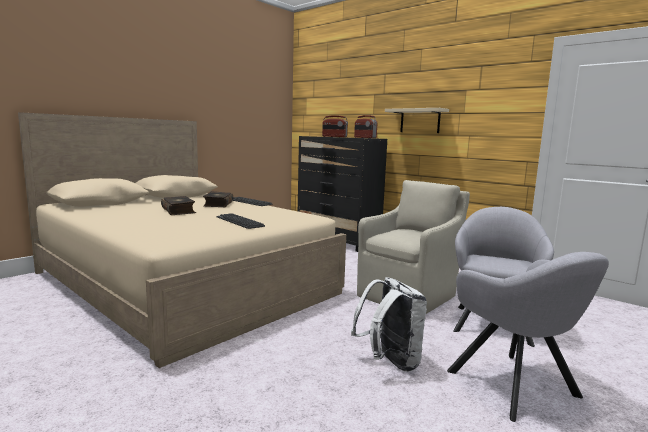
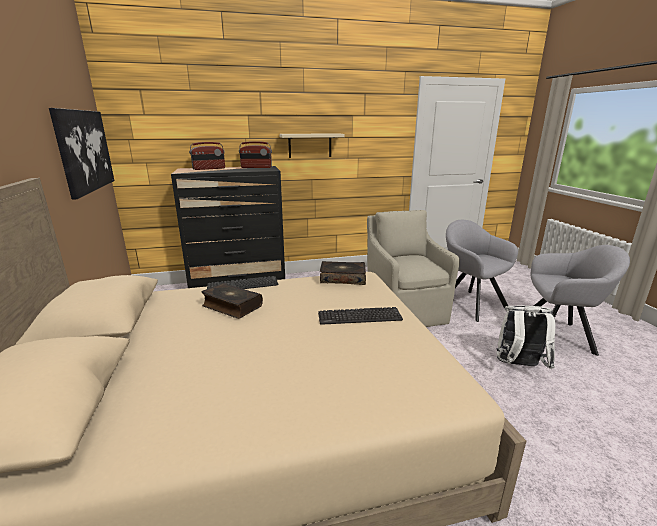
camera: 55 degrees left, 10 degrees up
(179, 211) = (244, 342): book -> book (343, 279)
(261, 117) = (84, 151): none -> picture

